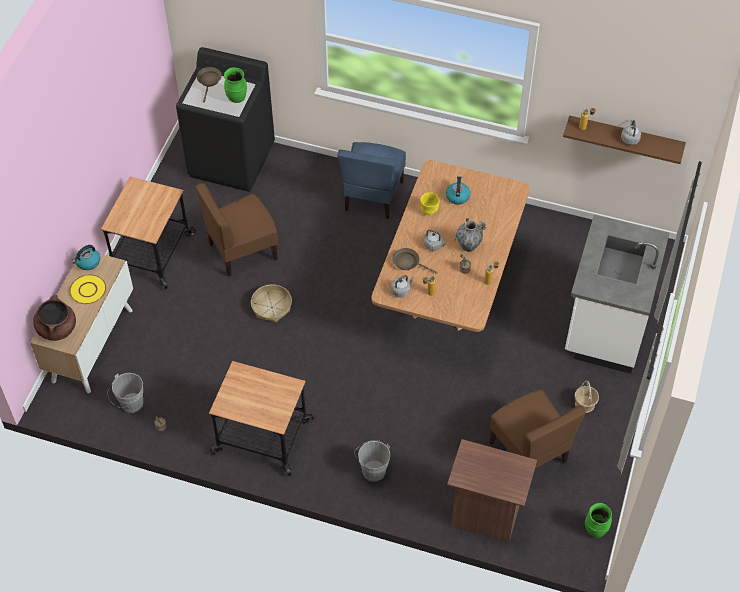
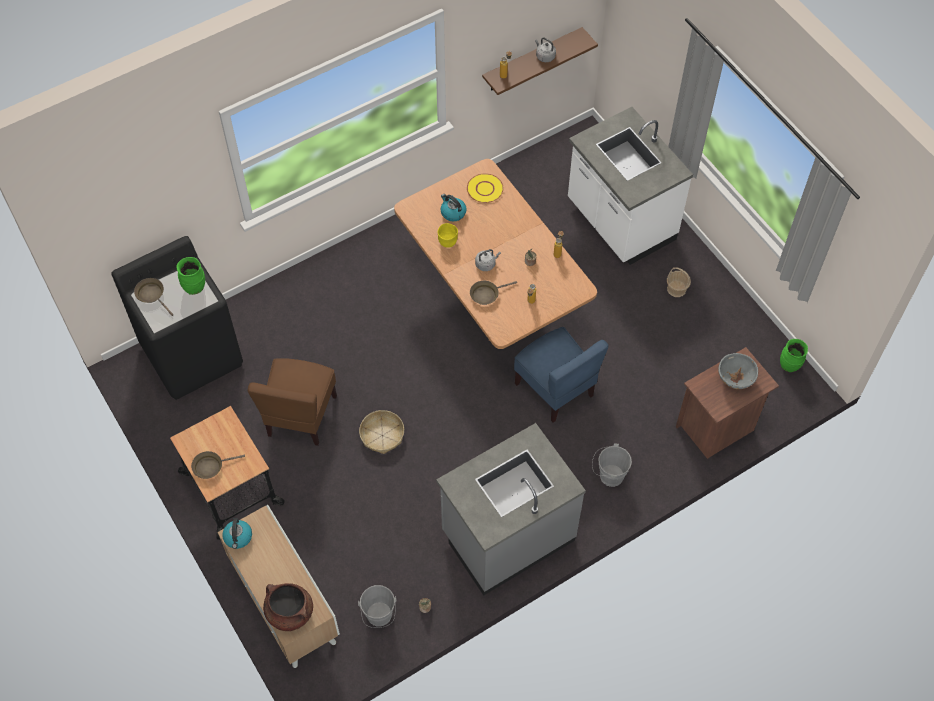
camera: 50 degrees left, 5 degrees up
(88, 290) = (270, 558): yellow plate -> yellow plate (485, 189)
(128, 212) = (210, 466): none -> brown frying pan
(262, 438) = (507, 535): cart -> grey counter
(372, 196) = (341, 279): blue chair -> blue chair (555, 389)
(401, 290) = (509, 319): grey kettle -> none
(468, 247) = (510, 242): vase -> none
(499, 471) = (735, 379): none -> grey bowl
(529, 451) = (686, 356): brown chair -> none

